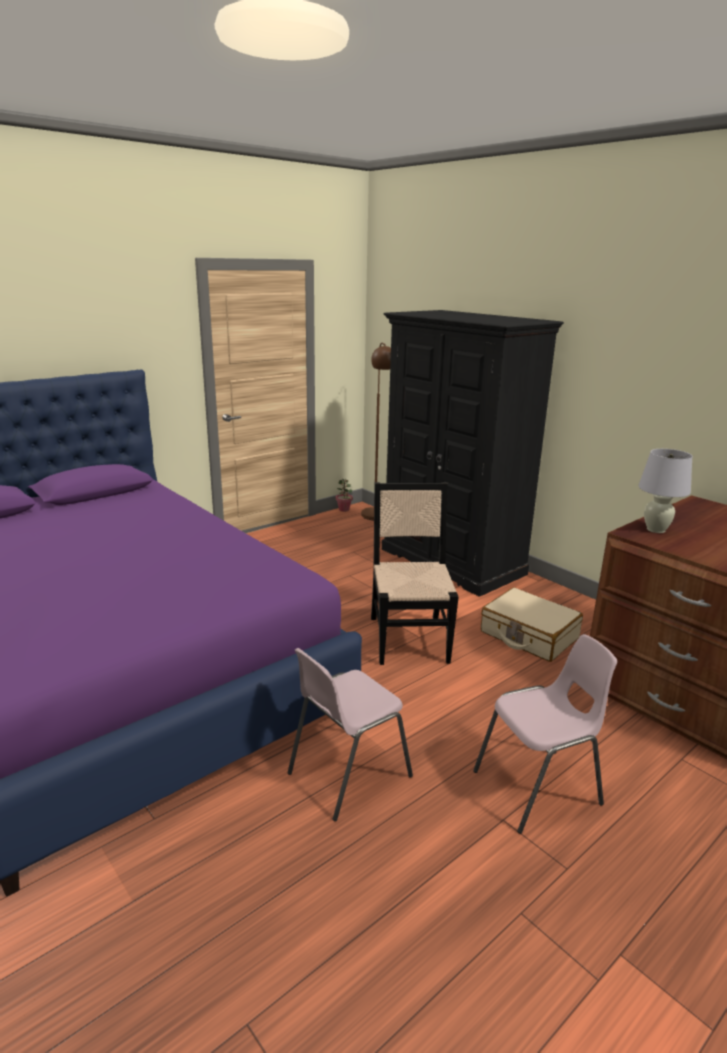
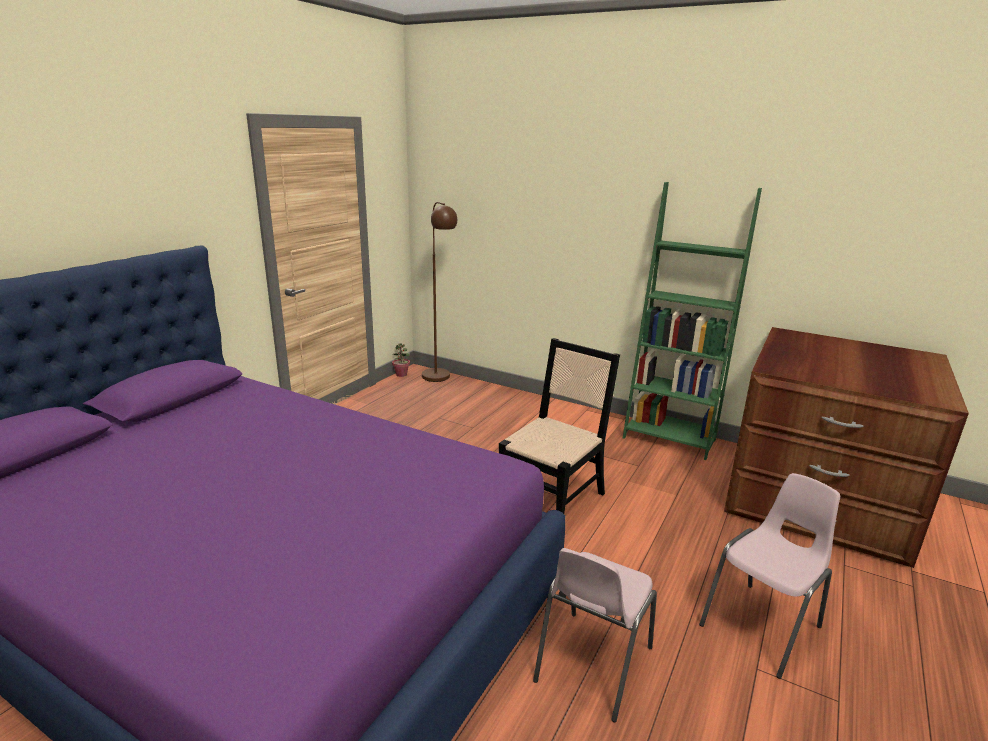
camera: 20 degrees left, 0 degrees up
(409, 639) = (552, 501): chair -> chair turned 60 degrees clockwise
(451, 561) = (537, 413): black wardrobe -> none
(528, 635) = (651, 474): beige suitcase -> none
(575, 606) = (669, 438): none -> green bookcase
(655, 529) = (783, 363): white table lamp -> none

